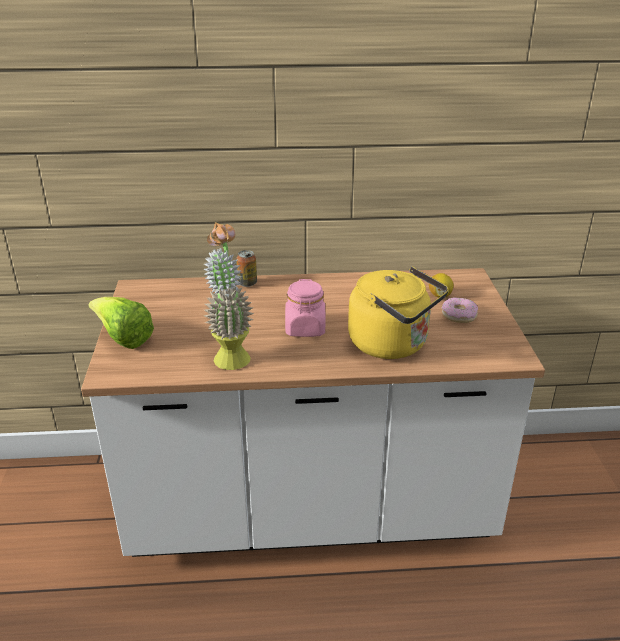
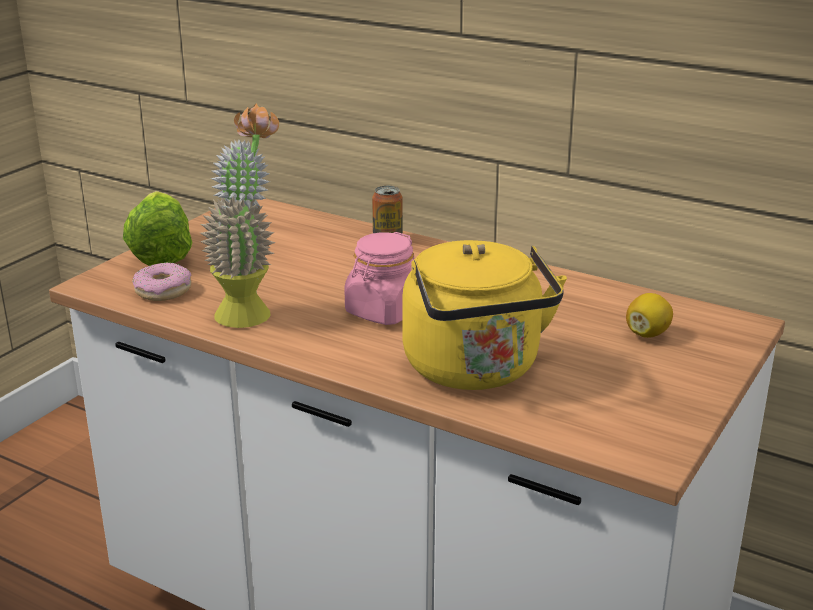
camera: 35 degrees right, 5 degrees down
(459, 315) = (639, 369): donut -> donut (163, 290)

